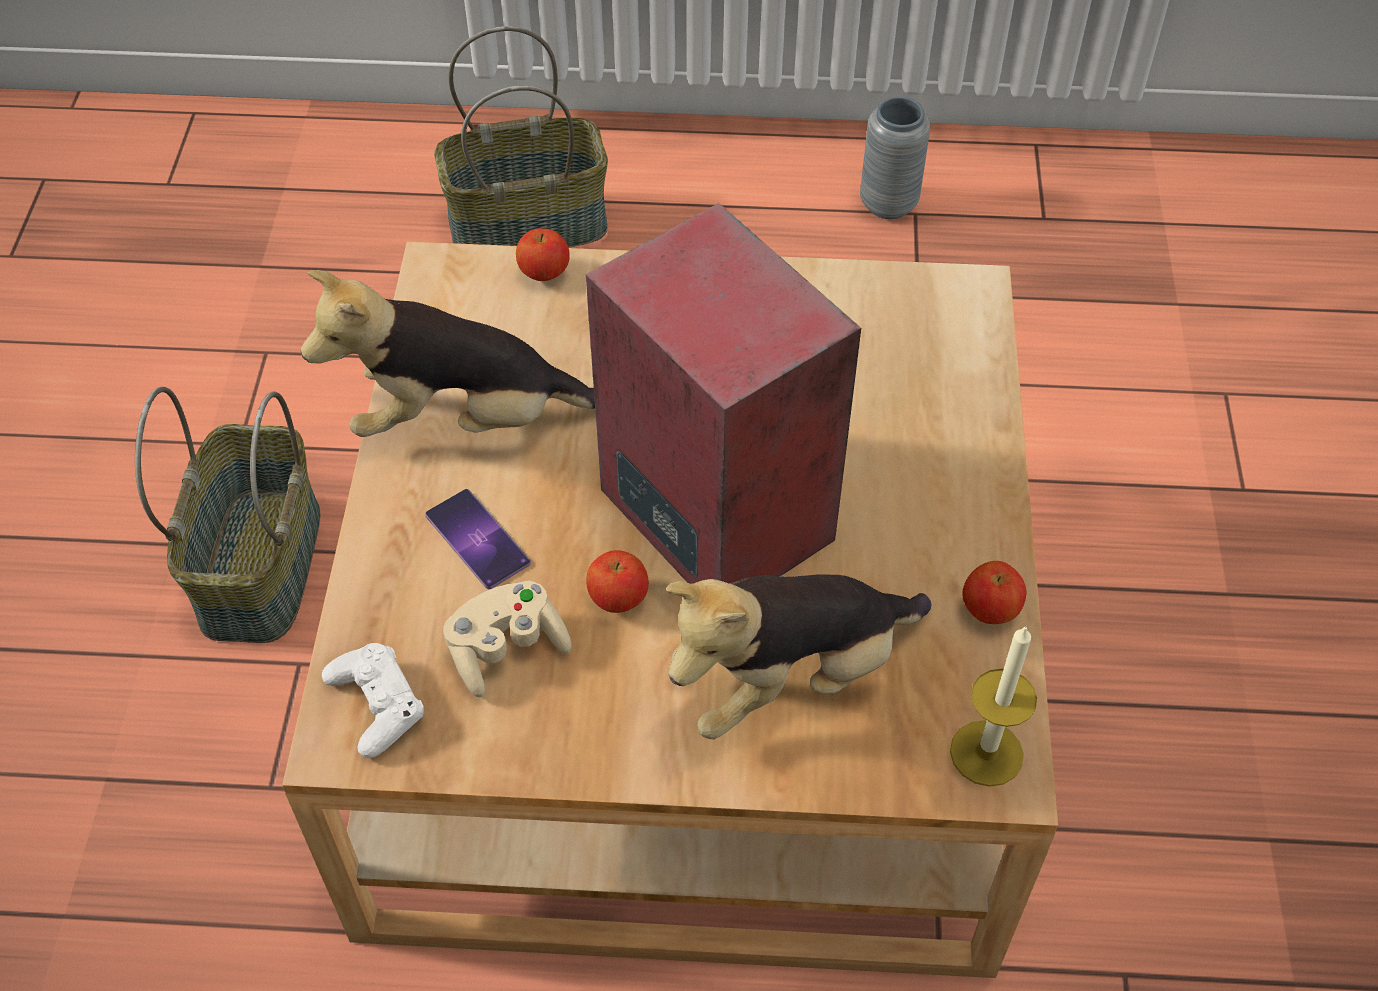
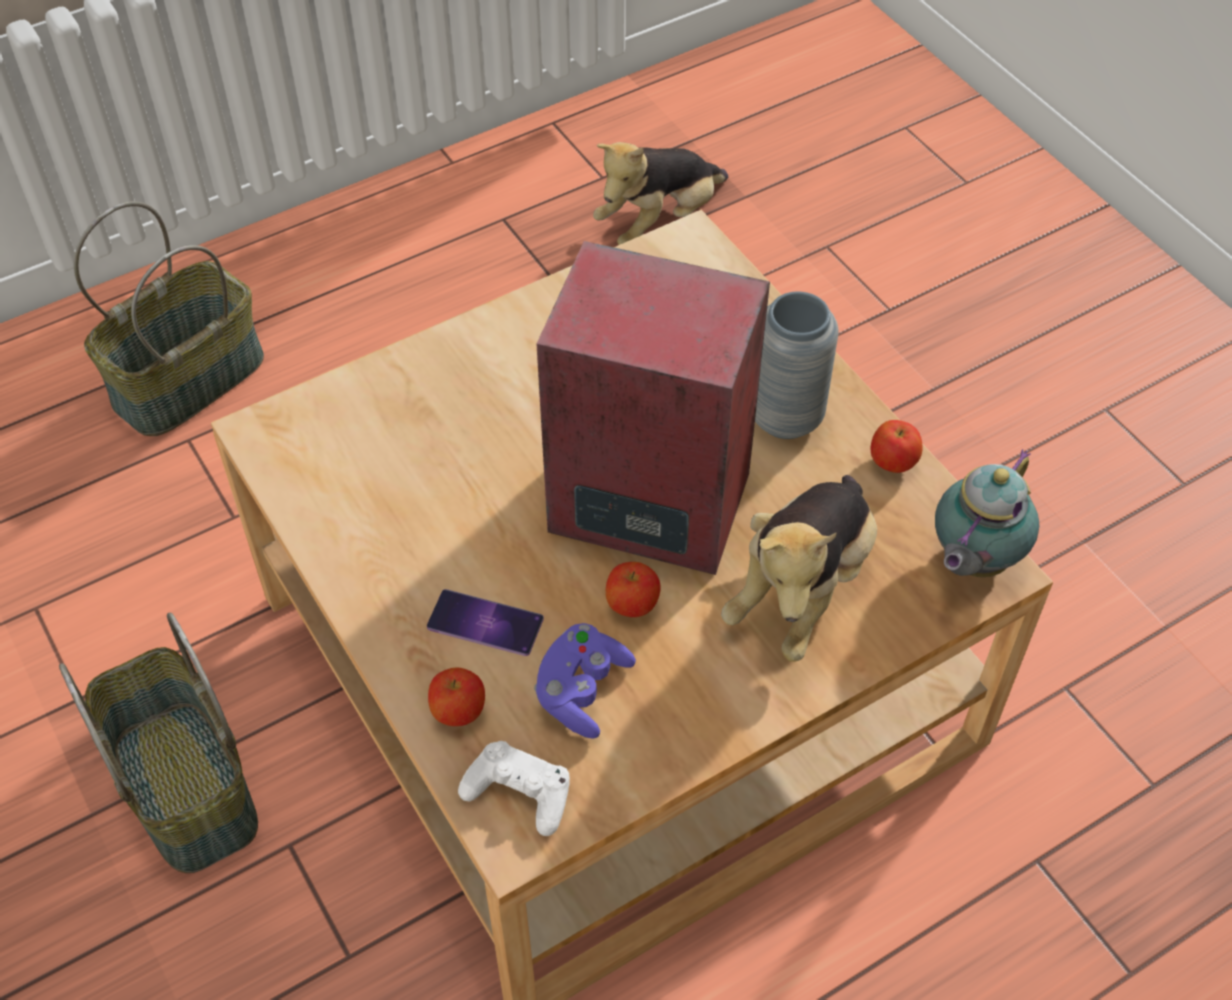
camera: 35 degrees left, 0 degrees up
(465, 420) = (392, 538): plush toy -> plush toy (659, 221)
(506, 649) = (582, 691): beige game controller -> purple game controller
(544, 273) = (353, 390): apple -> apple (458, 711)
(888, 204) = (476, 221): grey vase -> grey vase (785, 417)
(986, 753) = (971, 561): candle -> teapot

